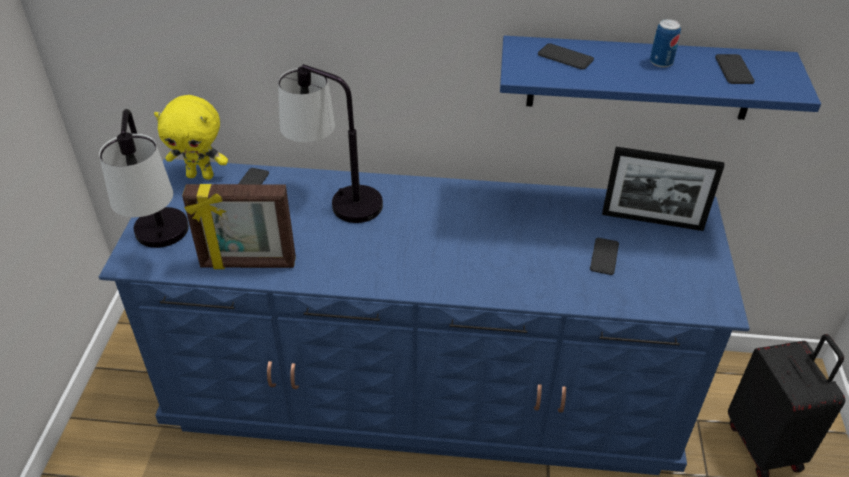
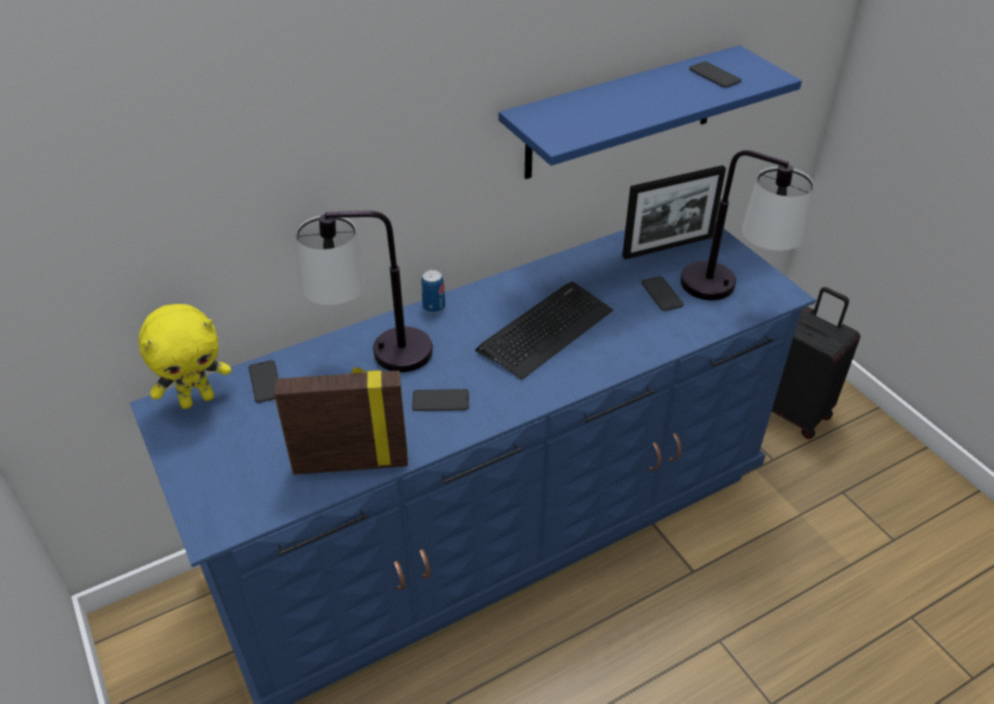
camera: 35 degrees left, 0 degrees up
(163, 247) = (236, 494): table lamp -> table lamp (731, 294)
(248, 264) = (351, 462): picture frame -> picture frame turned 150 degrees counterclockwise
(477, 240) = (545, 330): none -> keyboard
(565, 57) = (576, 112): phone -> phone (440, 401)
(661, 62) = (655, 89): can -> can (434, 307)

